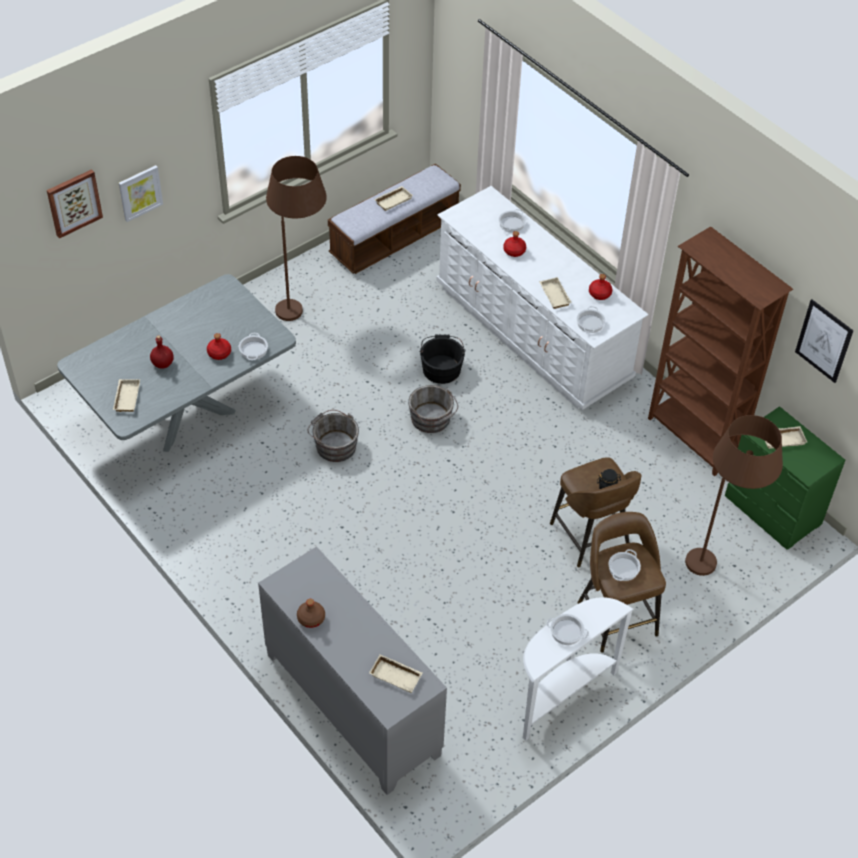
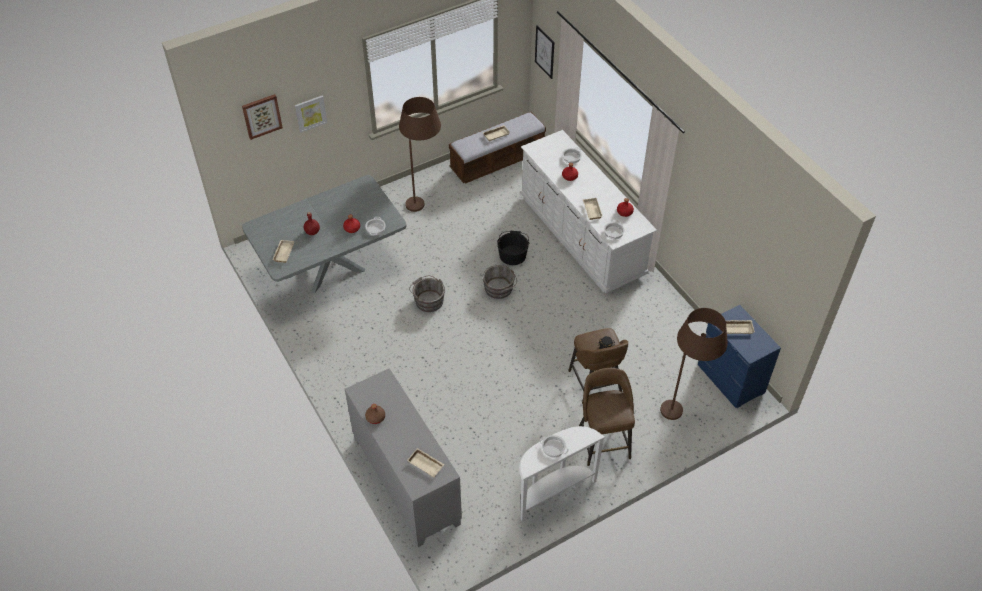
camera: 10 degrees right, 0 degrees up
(624, 569) = (606, 408): cooking pot -> none
(694, 438) = (683, 322): brown bookcase -> none
(773, 511) = (731, 379): green dresser -> blue dresser
(824, 341) = (769, 260): picture -> picture (544, 52)

